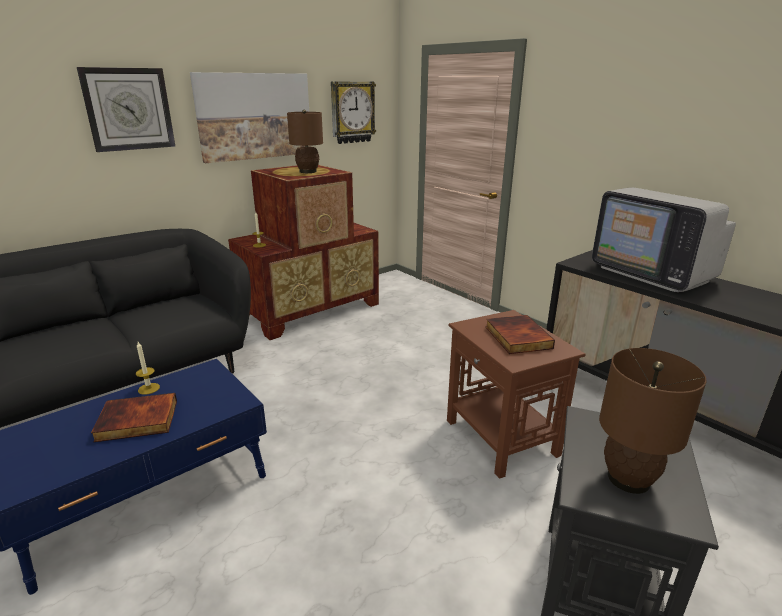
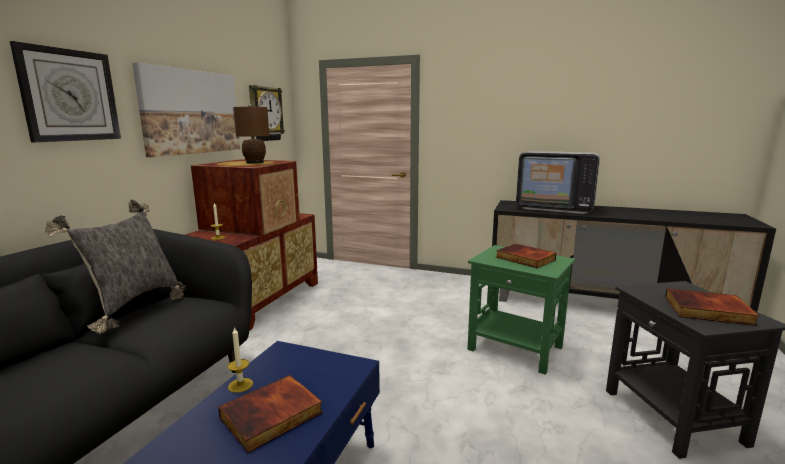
camera: 30 degrees left, 10 degrees down
(155, 303) = (132, 313): none -> pillow
(502, 438) = (516, 348): brown side table -> green side table
(628, 479) = (707, 311): brown table lamp -> book

